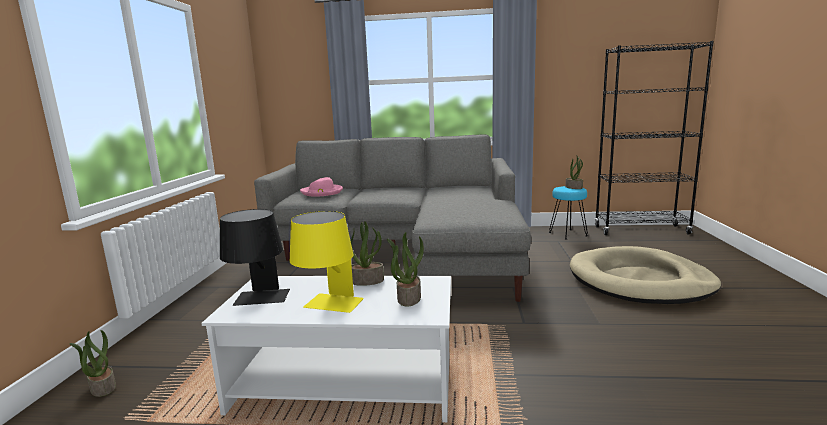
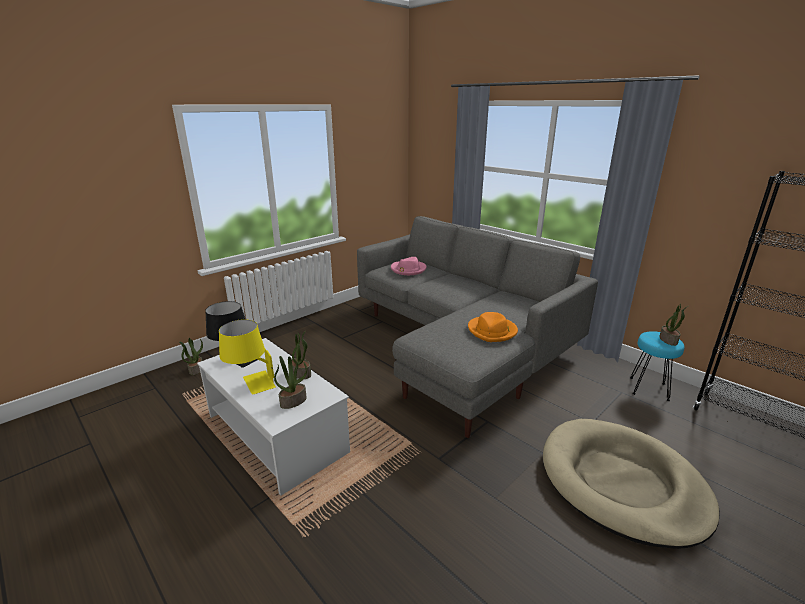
camera: 40 degrees right, 10 degrees up
(482, 202) = (492, 331): none -> orange hat

